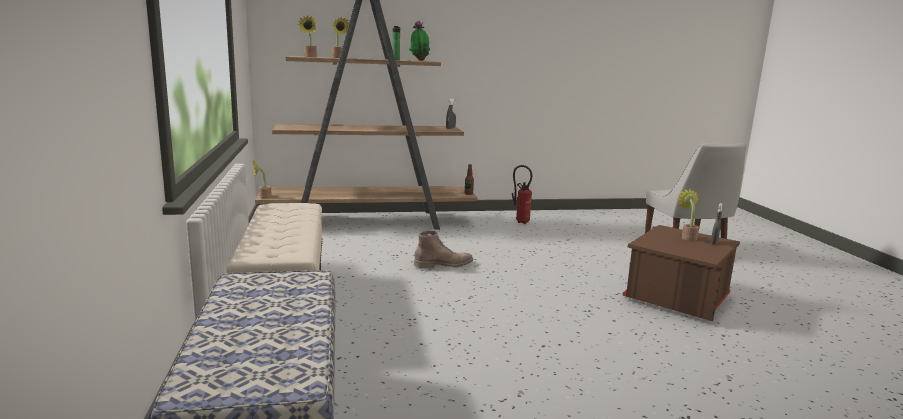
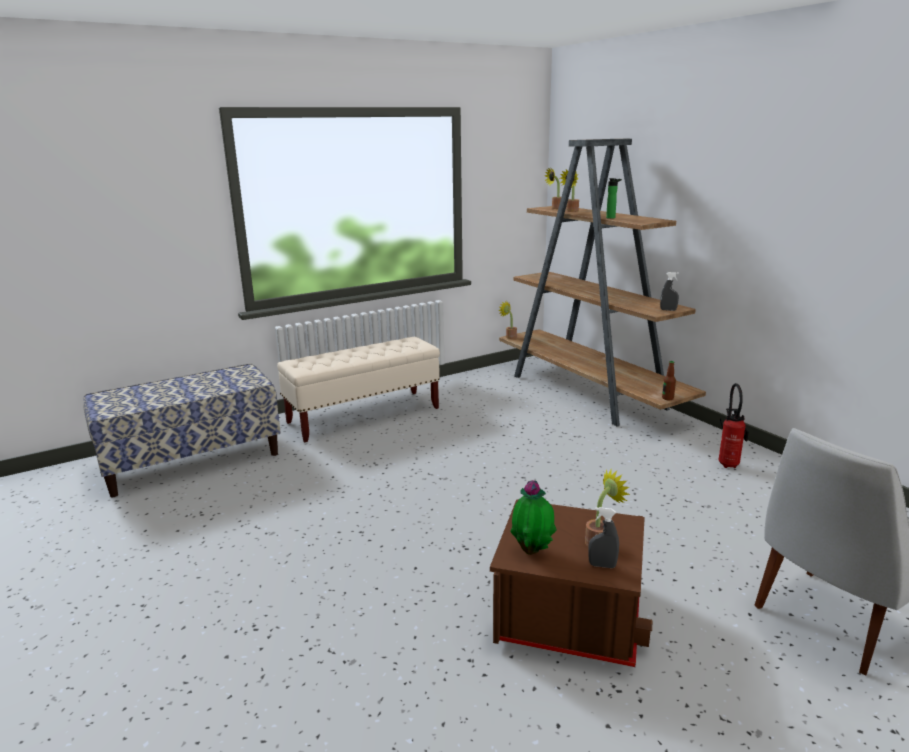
camera: 70 degrees right, 5 degrees up
(419, 60) = (637, 220): potted plant -> potted plant (532, 550)
(443, 264) = (513, 450): brown boot -> none

